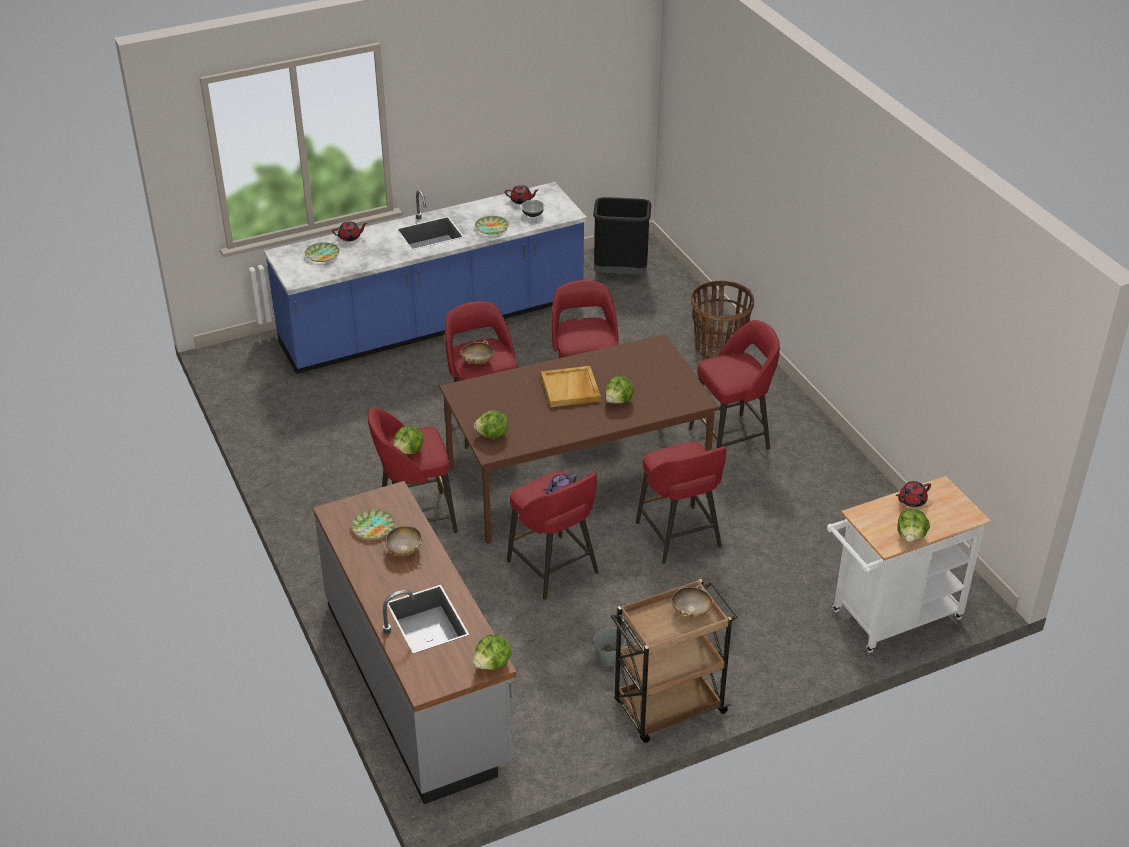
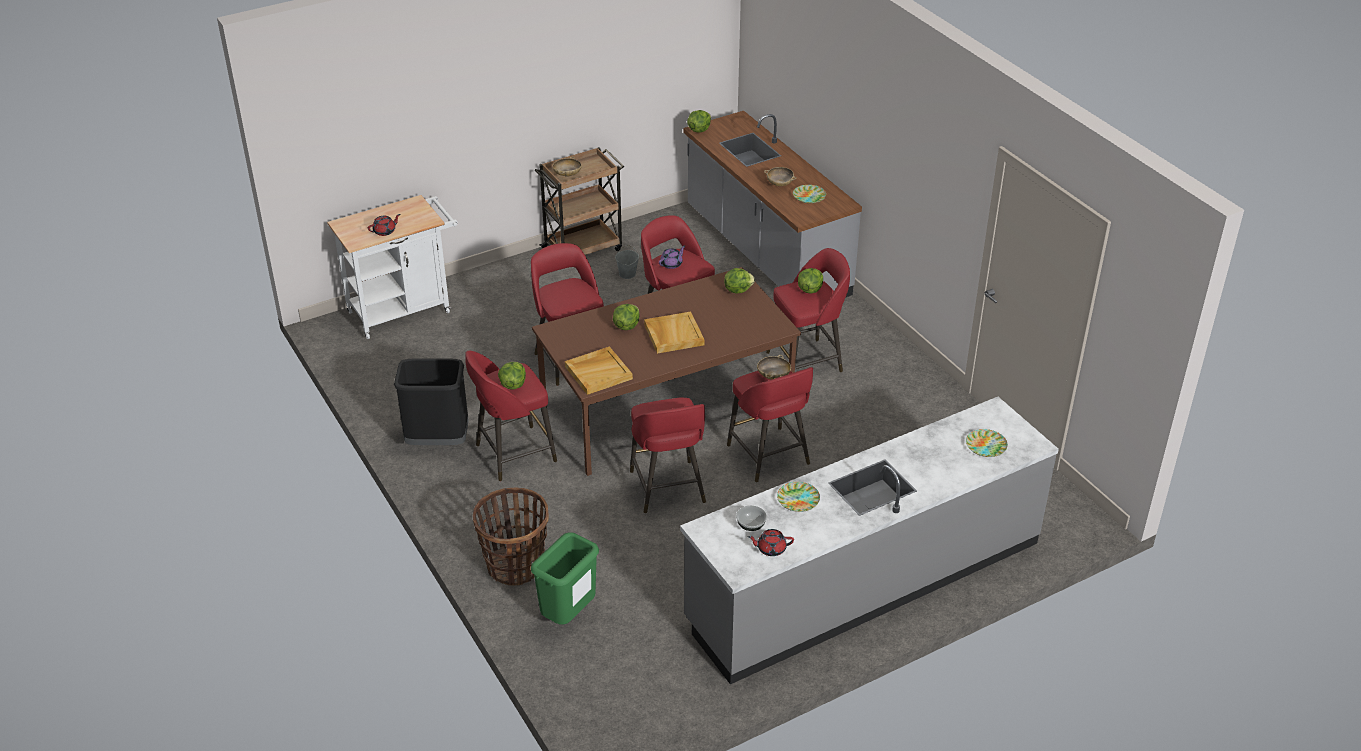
camera: 175 degrees right, 0 degrees up
(350, 237) = (966, 473): red teapot -> none
(433, 324) = (864, 581): blue counter -> grey counter
(621, 273) = (638, 686): black trash can -> black trash can (437, 441)
(648, 356) = (598, 372): none -> beige tray
(672, 314) = (569, 616): none -> green trash can
(911, 536) = (395, 208): lettuce -> lettuce (513, 384)

